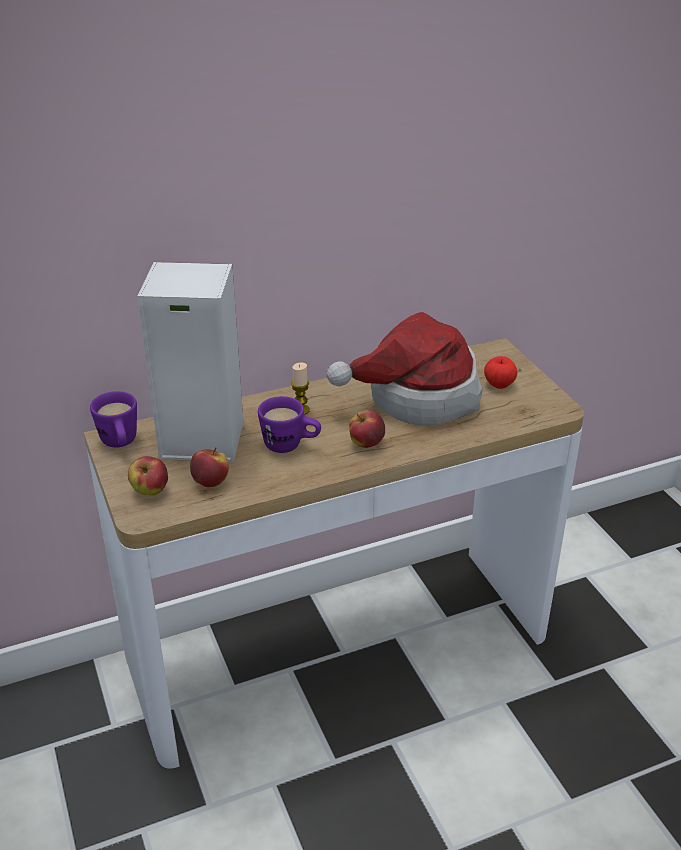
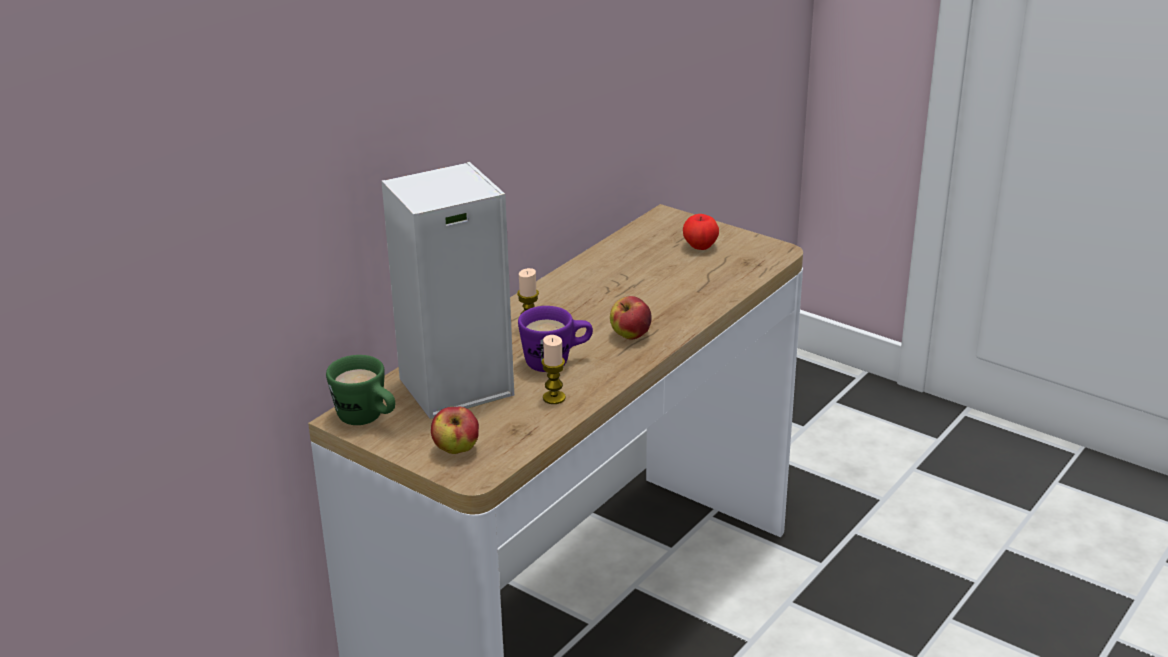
camera: 30 degrees left, 5 degrees down
(120, 444) = (367, 419): purple mug -> green mug
(210, 482) = (512, 420): apple -> none
(258, 475) = (554, 398): none -> candle
(416, 396) = (632, 280): hat -> none

